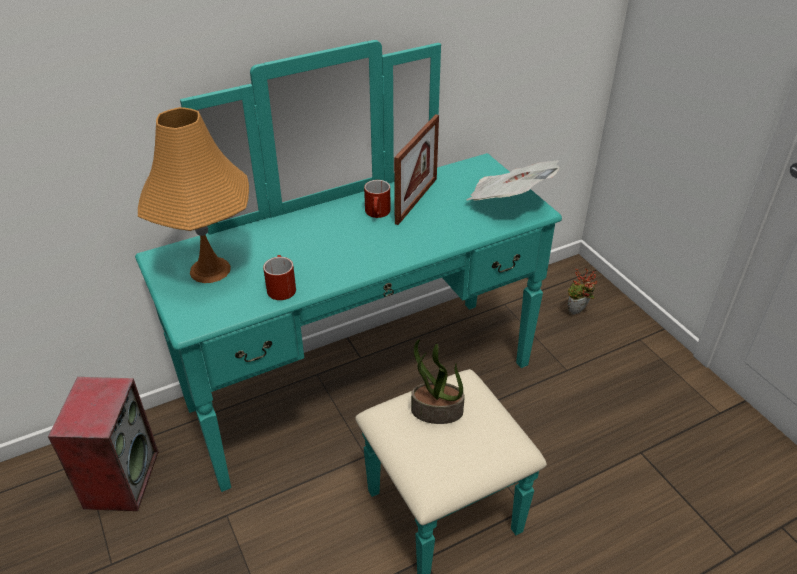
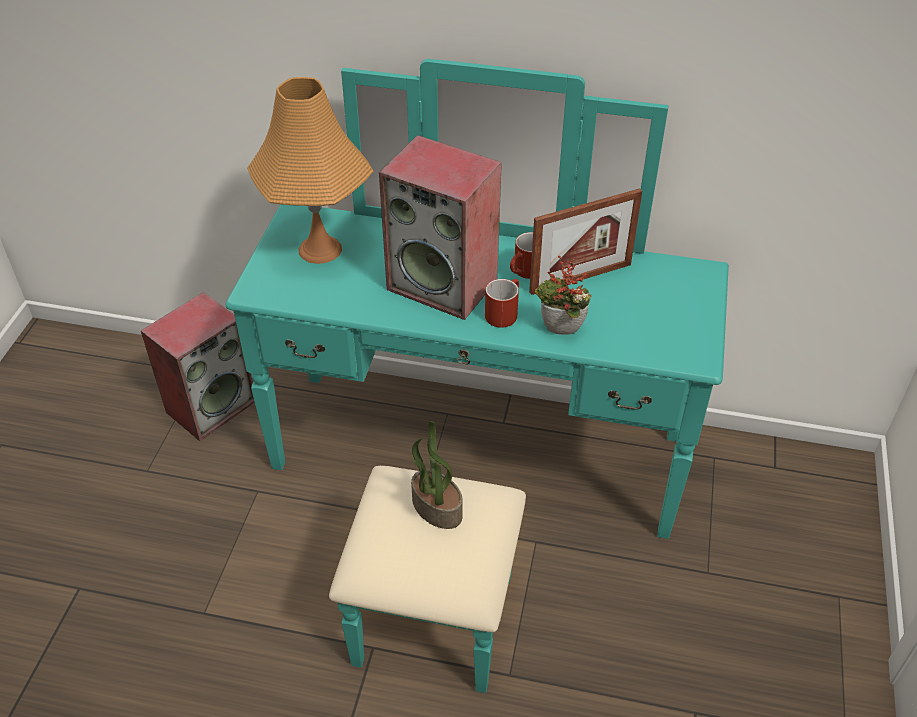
camera: 40 degrees right, 5 degrees up
(280, 287) = (357, 298): red mug -> red mug (503, 312)
(332, 247) = (444, 284): none -> speaker
(509, 200) = (680, 330): newspaper -> none
(577, 312) = (792, 518): potted plant -> potted plant (559, 333)

